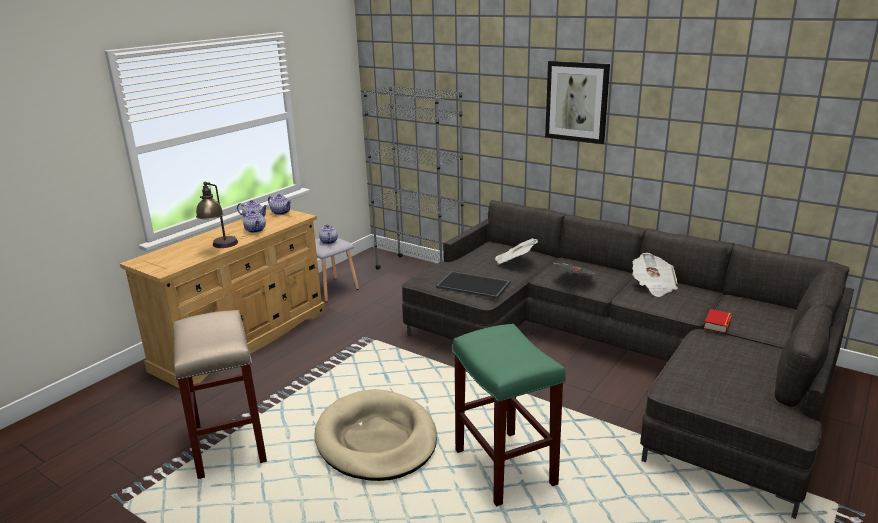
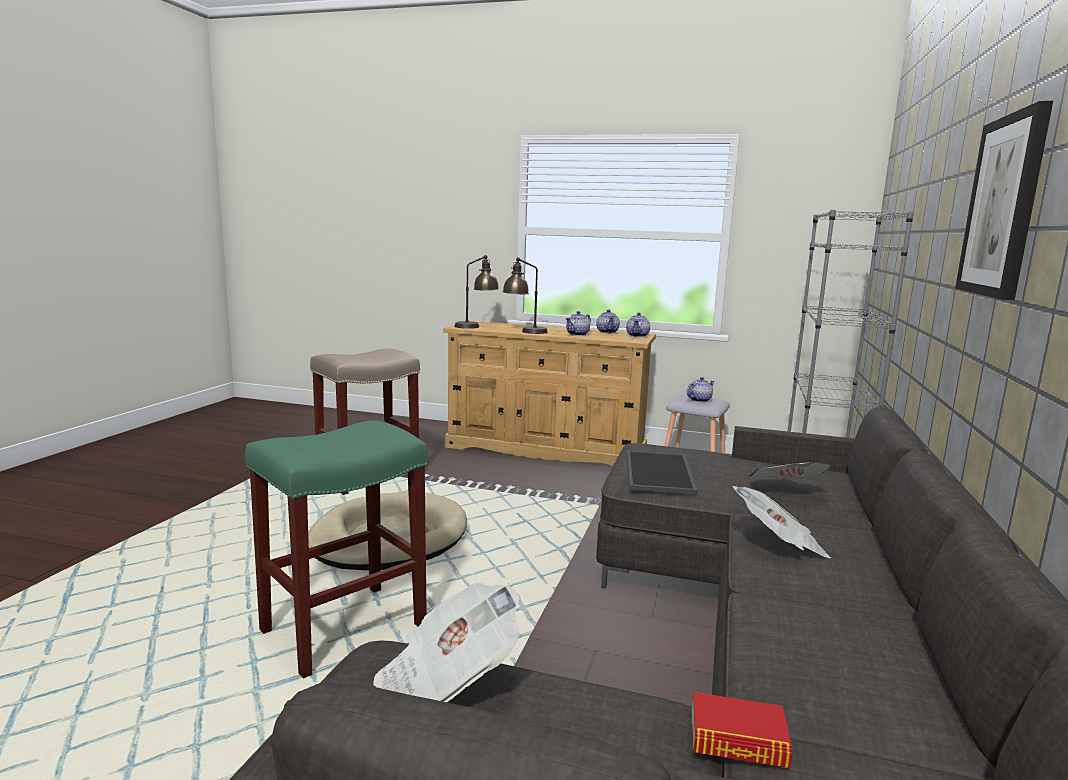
camera: 70 degrees right, 10 degrees down
(167, 263) = (476, 326): none -> table lamp
(653, 286) = (862, 634): newspaper -> newspaper (447, 678)

